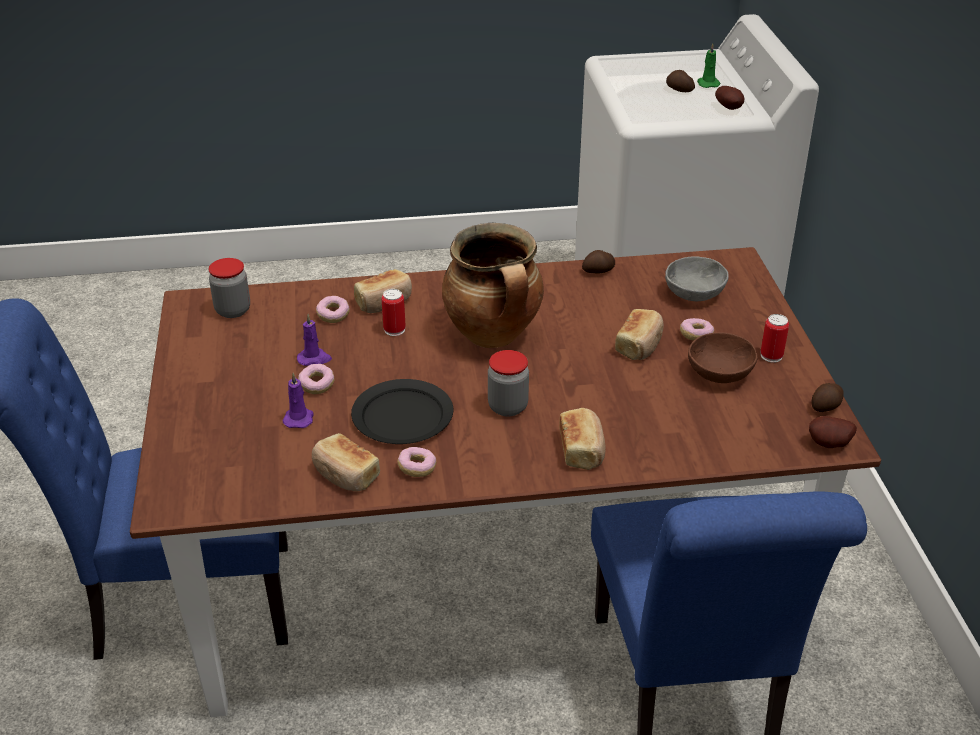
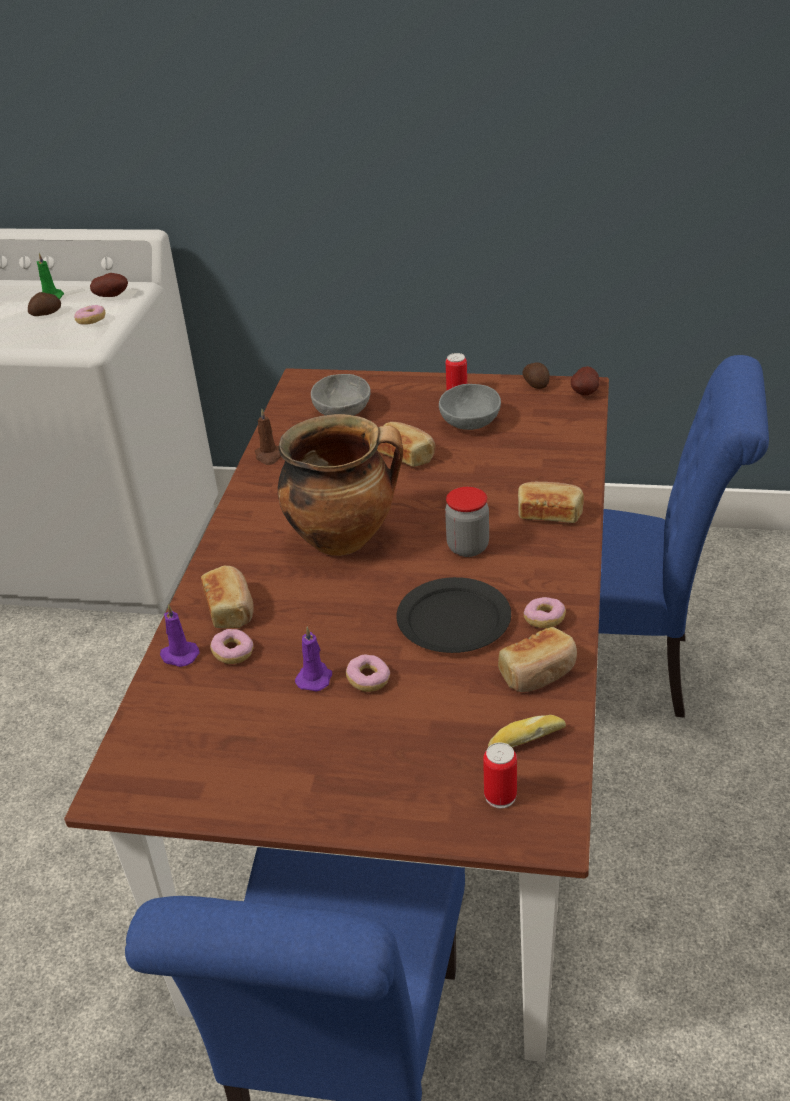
camera: 70 degrees left, 0 degrees up
(233, 310) = (164, 745): jar -> none
(265, 479) = (526, 738): none -> bread
(299, 418) = (425, 701): purple candle -> purple candle (178, 655)
(394, 330) = (291, 607): can -> can (500, 796)
(599, 271) = (269, 456): potato -> brown candle
(696, 336) = (408, 423): donut -> donut (91, 321)
(719, 374) = (471, 423): brown bowl -> grey bowl

